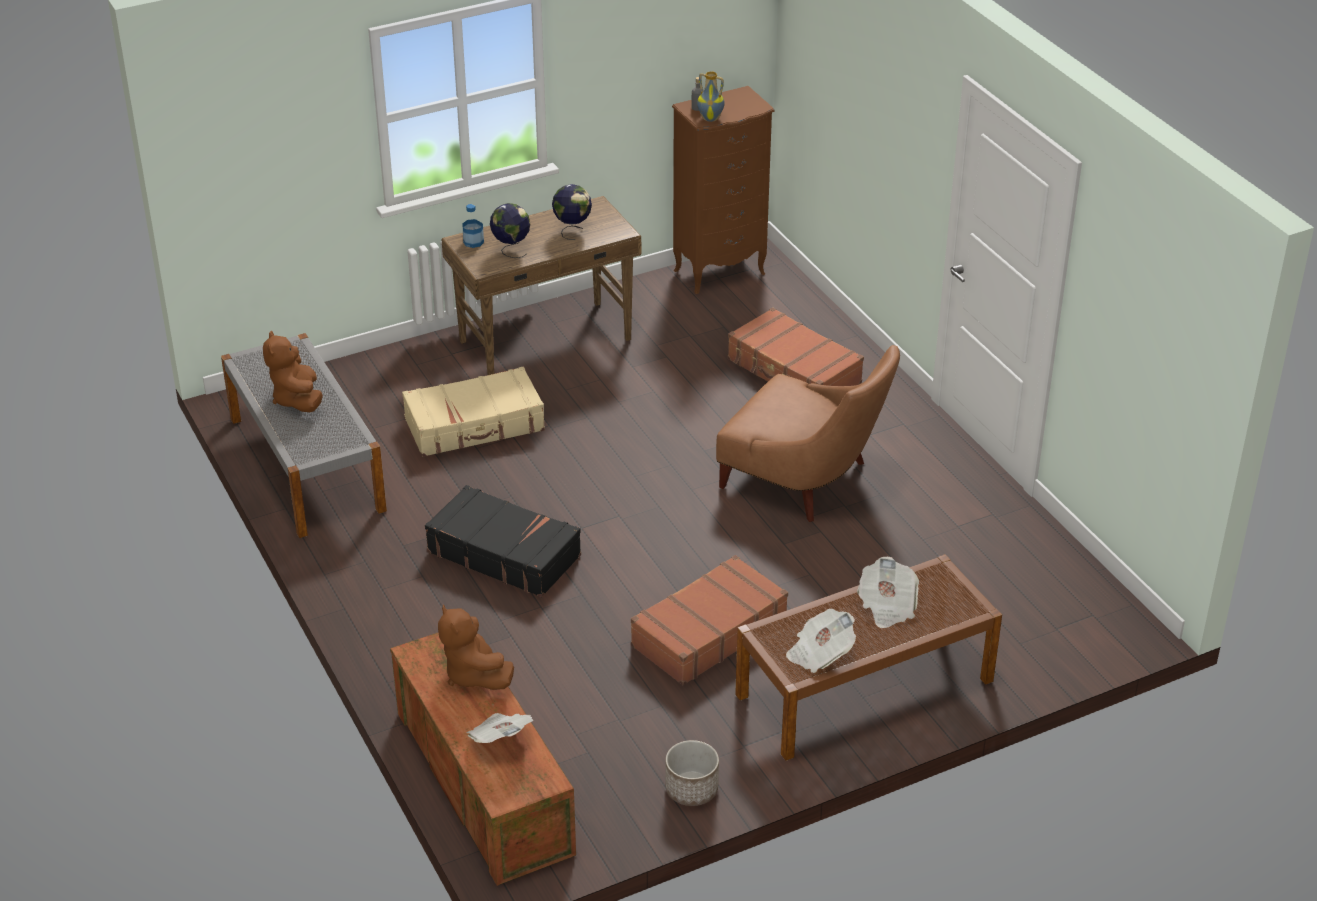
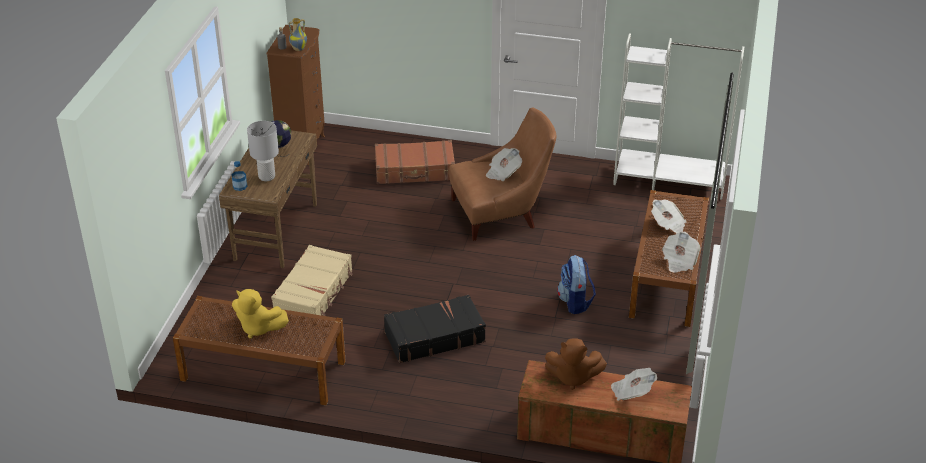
camera: 50 degrees left, 0 degrees up
(297, 399) = (258, 328): brown plush toy -> yellow plush toy
(305, 464) = (263, 371): grey bench -> brown bench
(511, 250) = (266, 178): globe -> grey table lamp
(692, 789) = (679, 366): planter -> none
(708, 632) = (575, 302): brown suitcase -> backpack
(813, 418) = (503, 172): none -> newspaper
(1074, 590) = (669, 183): none -> white clothes rack

